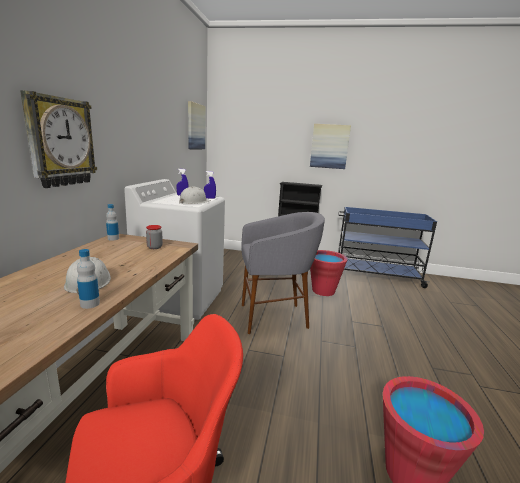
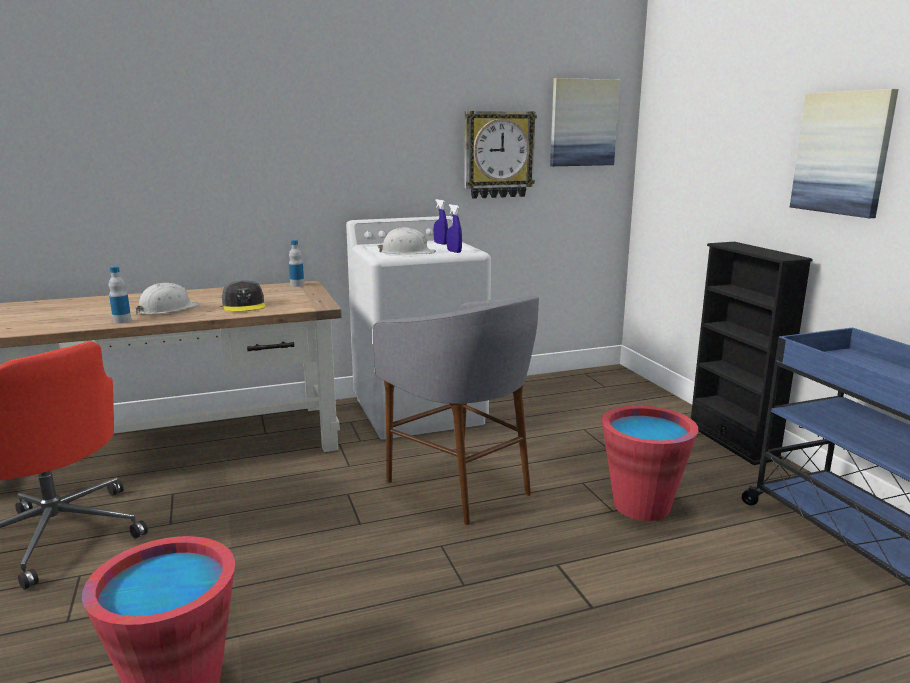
camera: 60 degrees right, 0 degrees up
(60, 142) = (242, 164): wall clock -> wall clock (498, 155)
(136, 259) = (244, 305): none -> grey cap
(154, 247) = (293, 300): jar -> none

